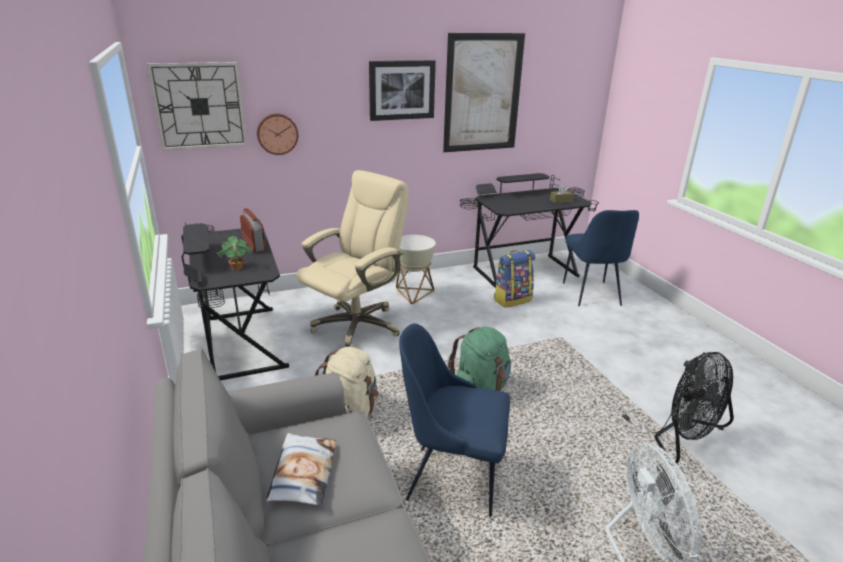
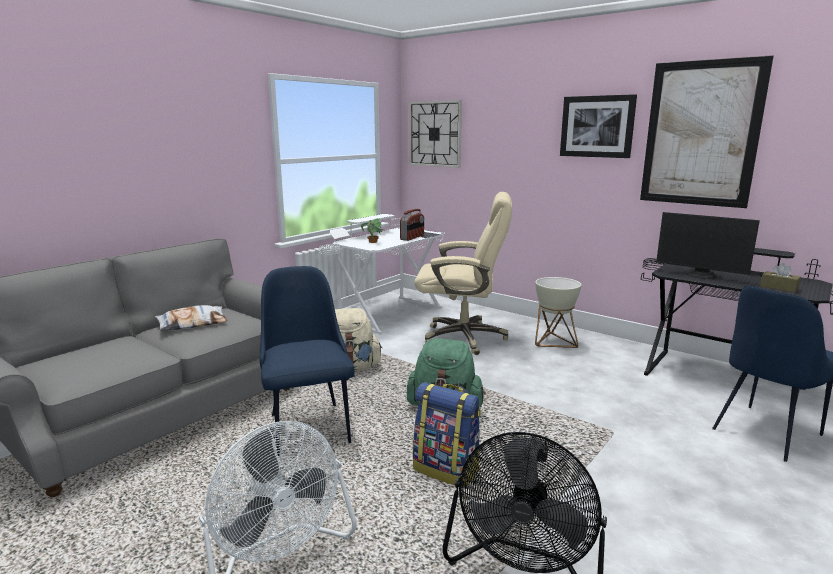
camera: 60 degrees right, 10 degrees down
(240, 342) = (389, 313): black desk -> white desk
(277, 133) = (482, 161): wall clock -> none
(512, 300) = (639, 386): backpack -> backpack (447, 469)
(517, 205) = (700, 275): none -> monitor

